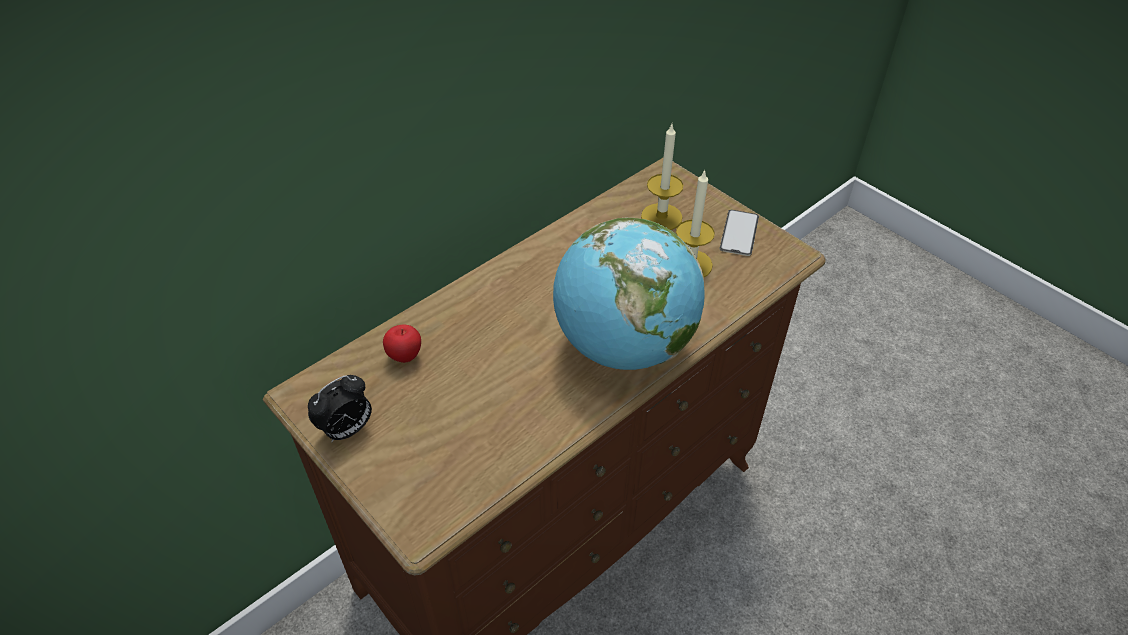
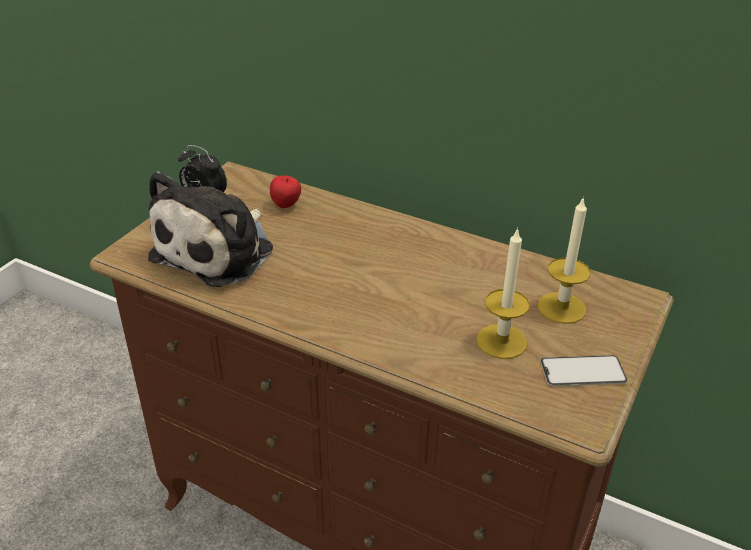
camera: 70 degrees right, 10 degrees down
(464, 433) = (218, 251): none -> plush toy
(624, 345) = (357, 316): globe -> none

